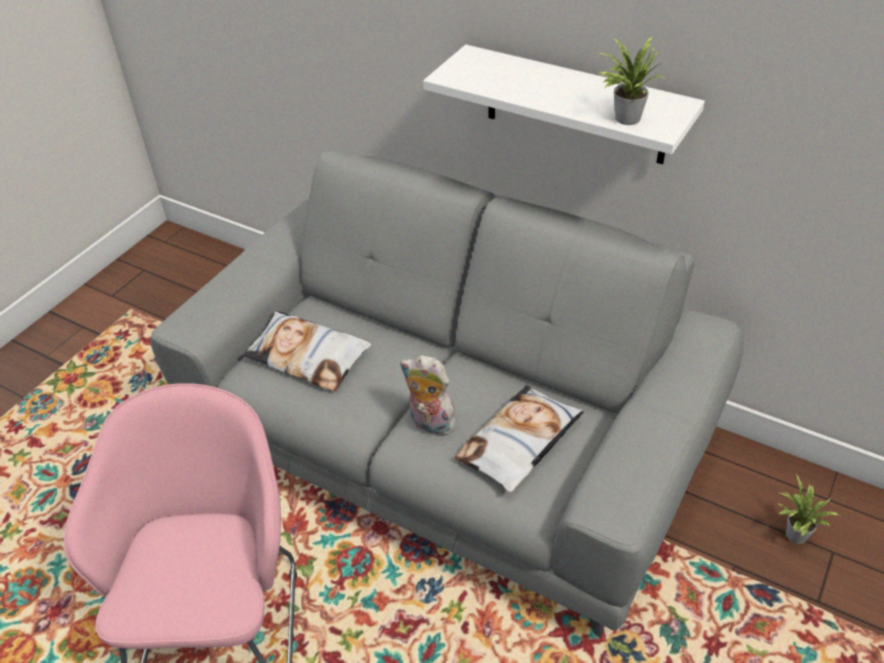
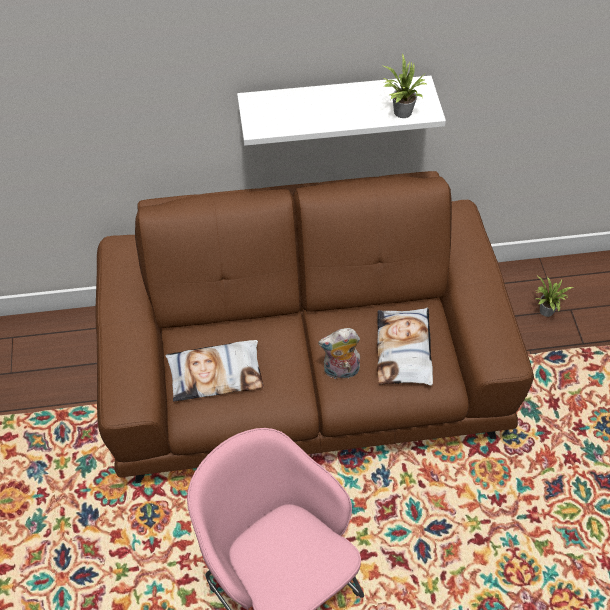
camera: 40 degrees left, 10 degrees up
(447, 439) = (305, 375): grey sofa -> brown sofa

